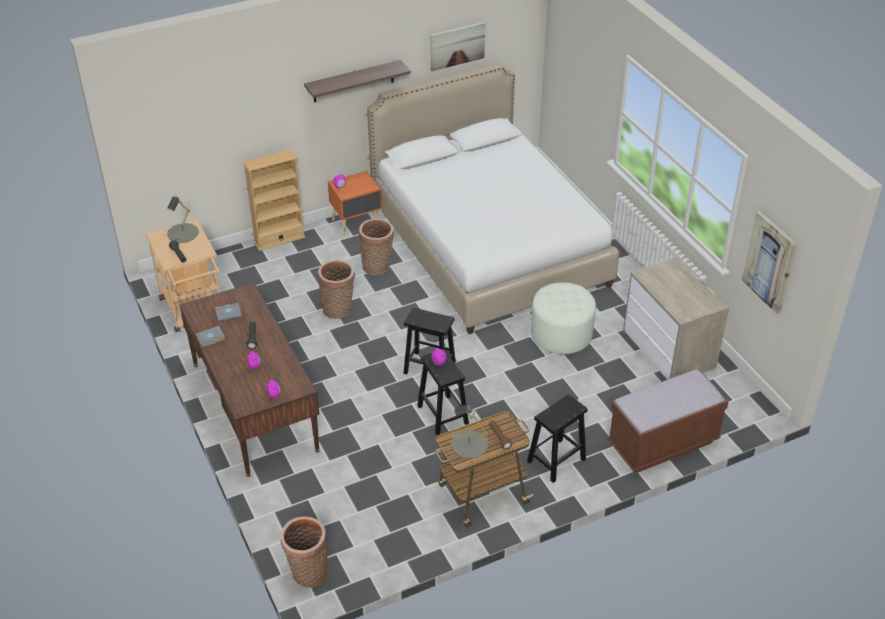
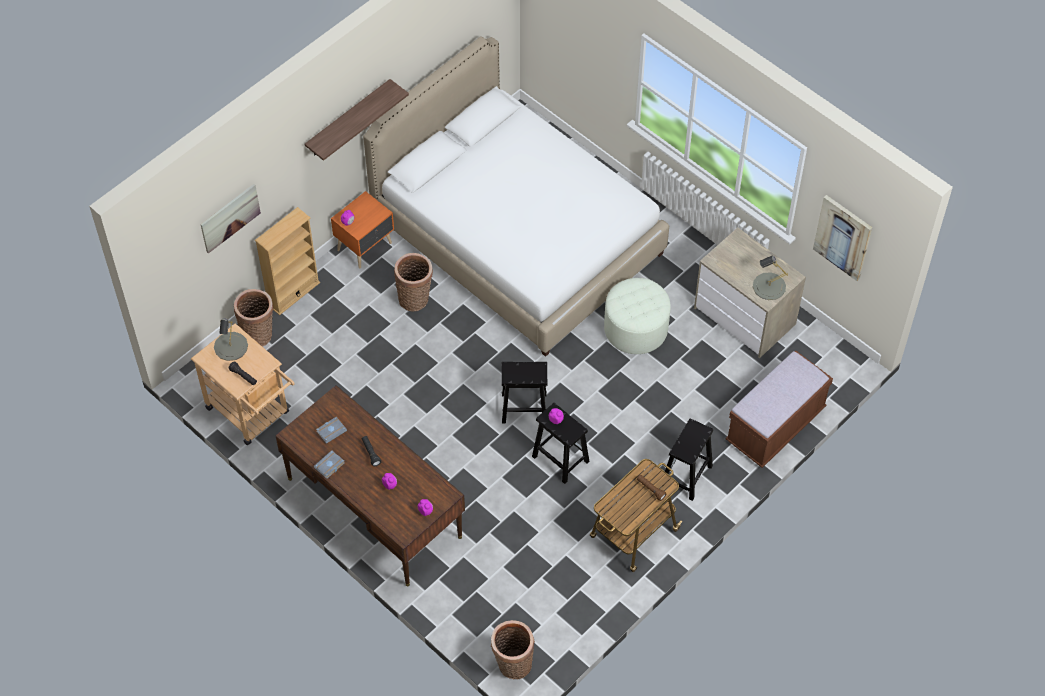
camera: 20 degrees left, 15 degrees up
(338, 309) = (401, 365): basket -> basket (258, 334)
(457, 46) = (440, 40): picture -> picture (230, 218)
(469, 444) = (626, 505): grey table lamp -> grey table lamp (769, 286)

